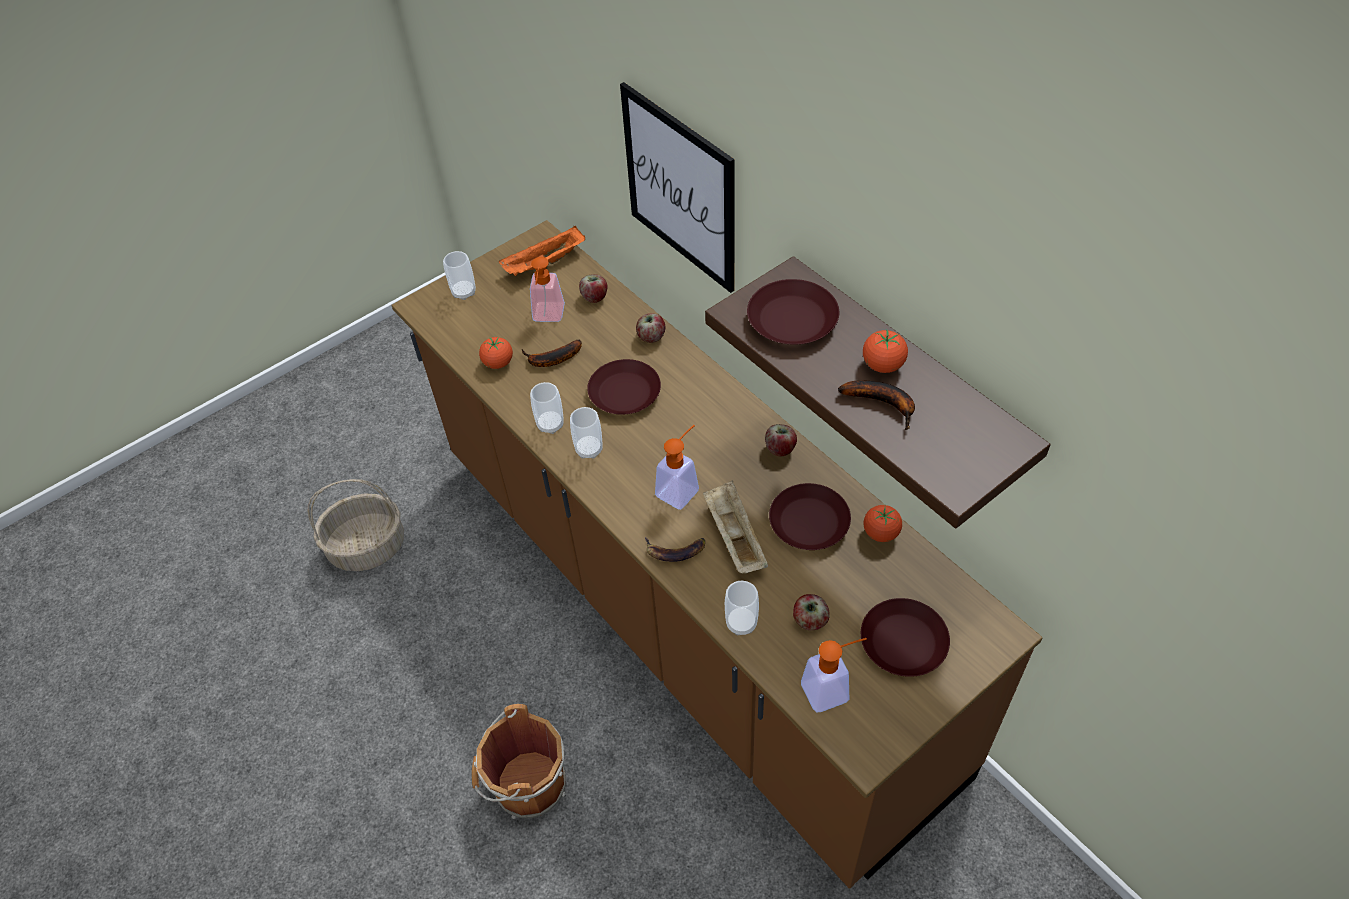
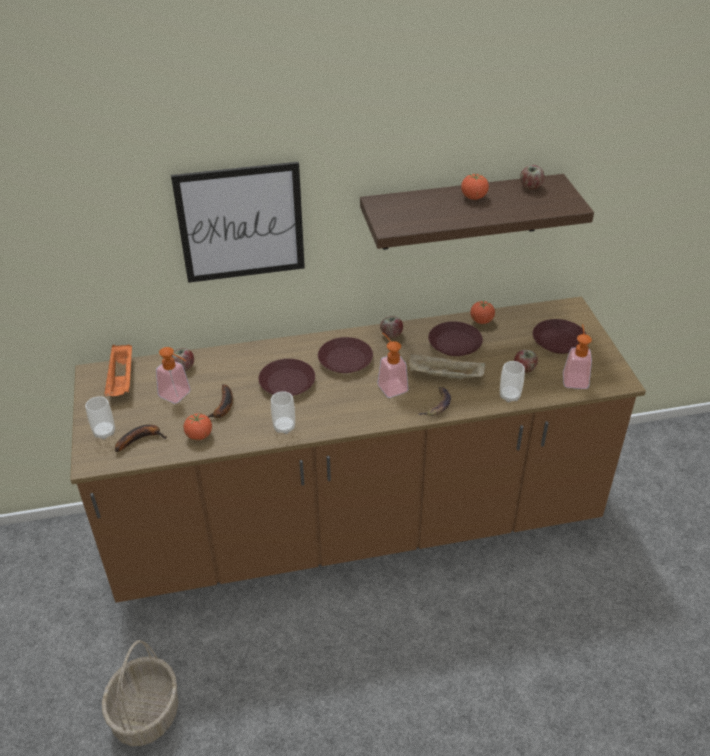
camera: 65 degrees left, 10 degrees down
(527, 786) = (438, 673): brown bucket -> none
(589, 449) = (323, 415): cup -> none
(651, 337) = (248, 354): apple -> apple (530, 187)
(792, 319) = (413, 212): brown plate -> brown plate (345, 360)
(884, 404) = (502, 206): banana -> banana (141, 439)

